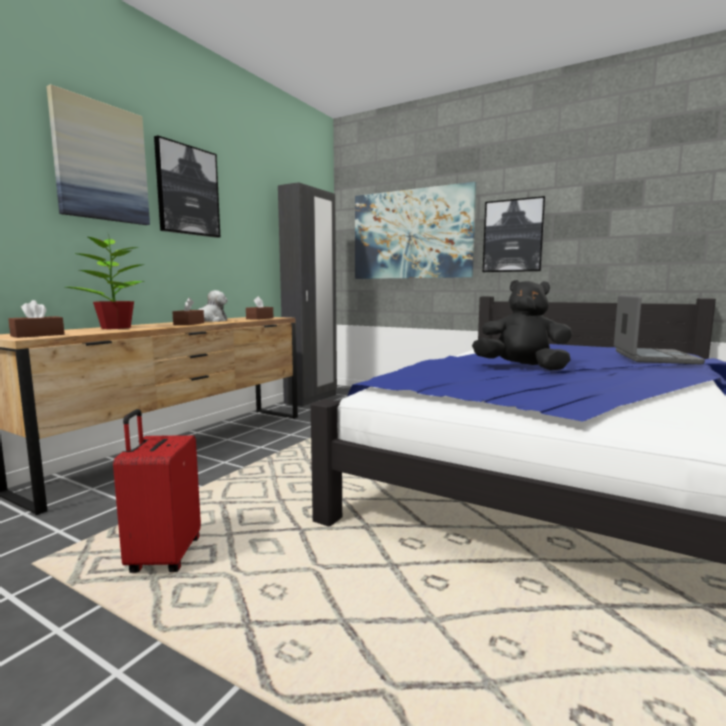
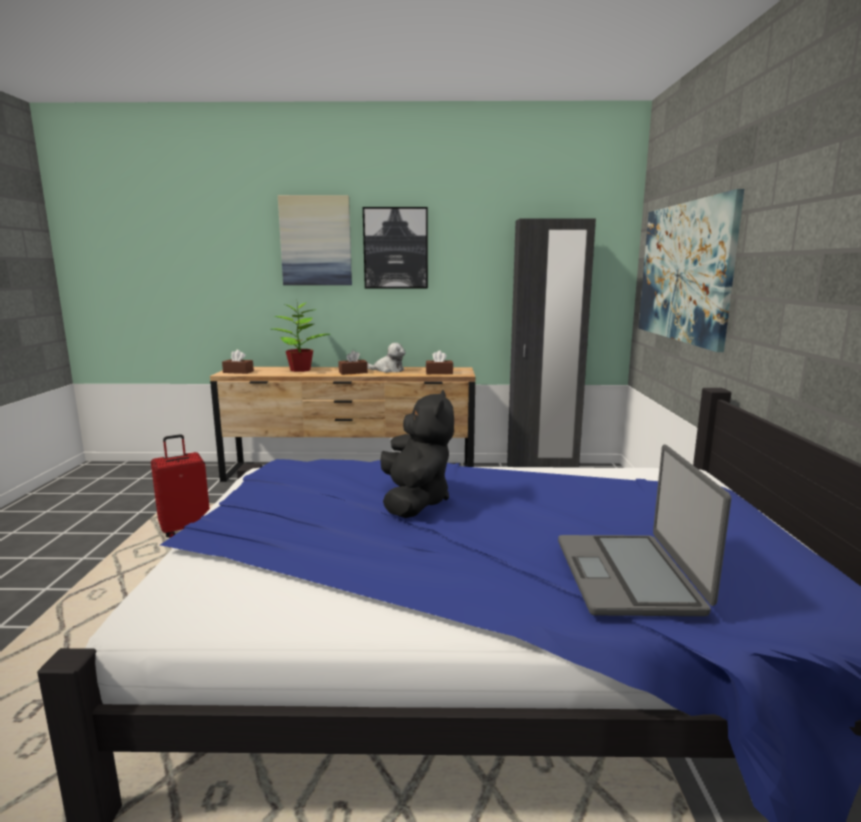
camera: 60 degrees right, 5 degrees up
(513, 236) = (769, 289): picture -> none
(653, 357) = (629, 575): laptop -> laptop turned 105 degrees clockwise

